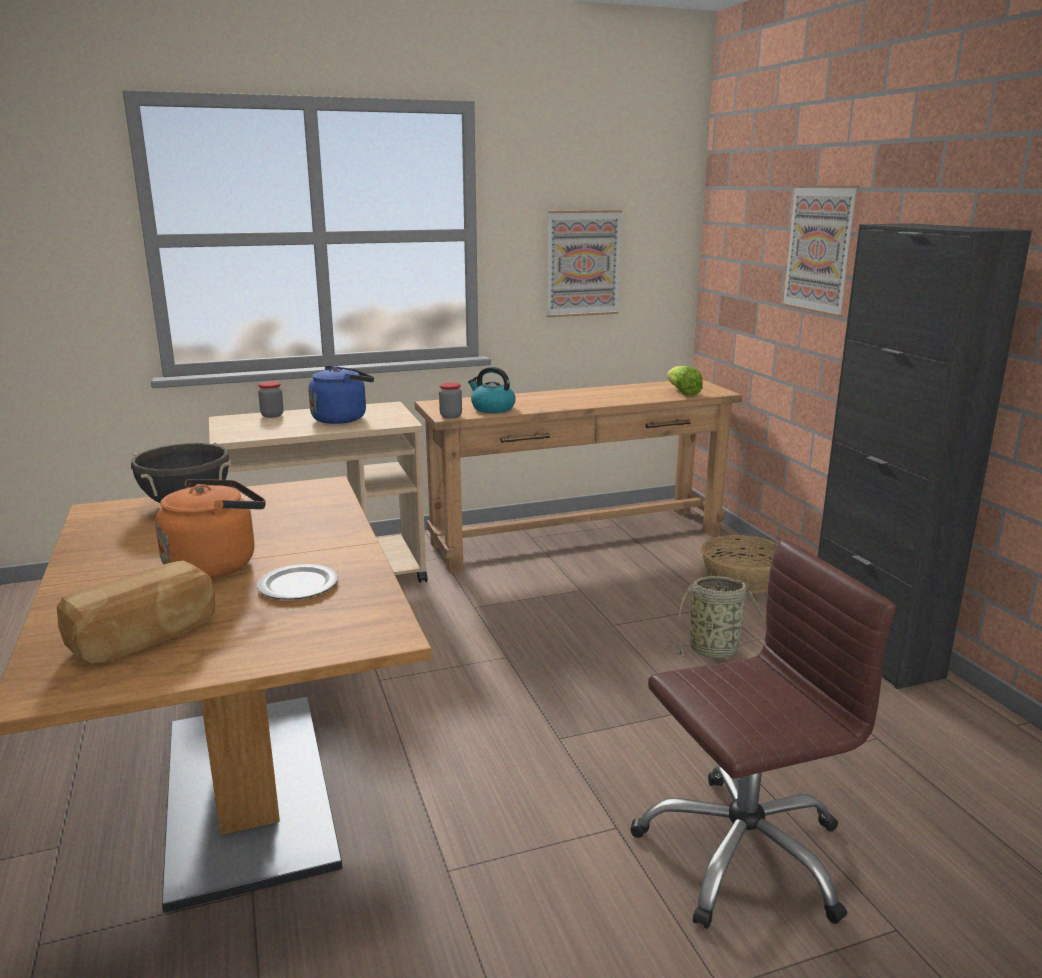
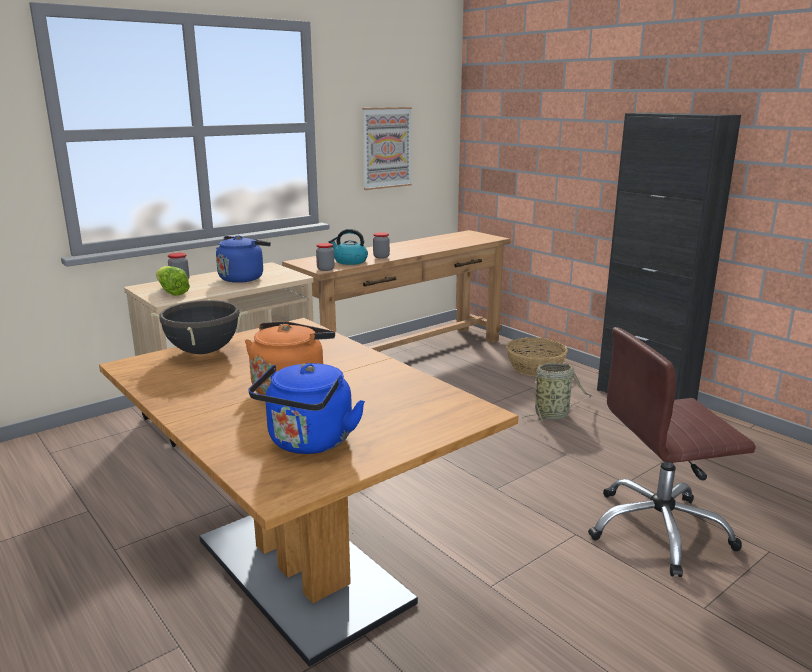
camera: 20 degrees left, 0 degrees up
(146, 638) = (308, 443): bread -> blue kettle
(299, 585) = (374, 392): plate -> none
(538, 406) = (381, 257): none -> jar
(682, 392) = (470, 240): lettuce -> lettuce (171, 292)
(742, 852) = (658, 530): brown office chair -> brown office chair turned 150 degrees counterclockwise
(820, 249) = (570, 132): picture -> none

